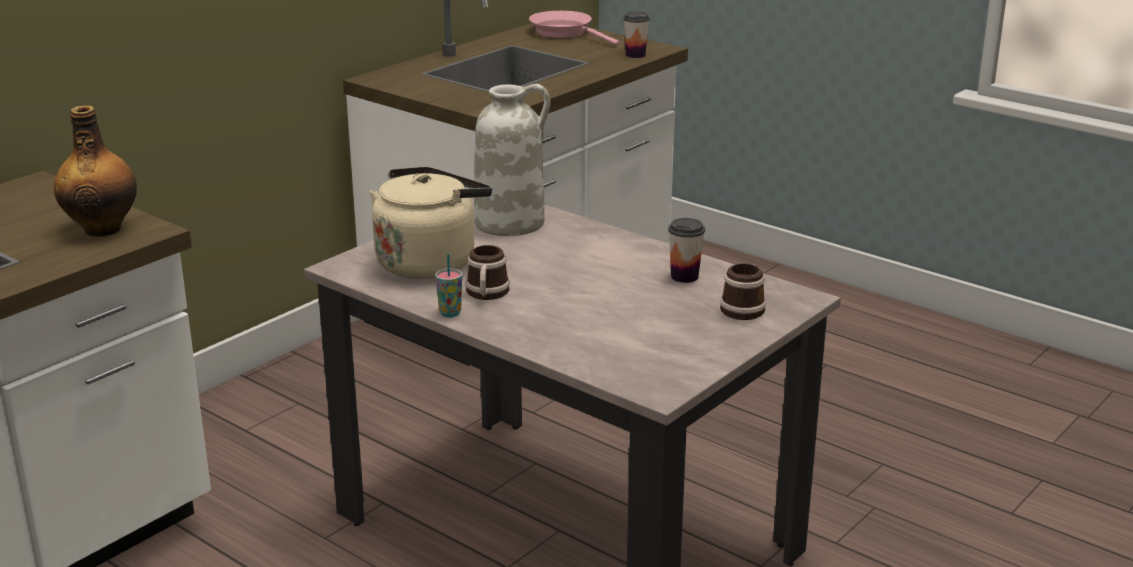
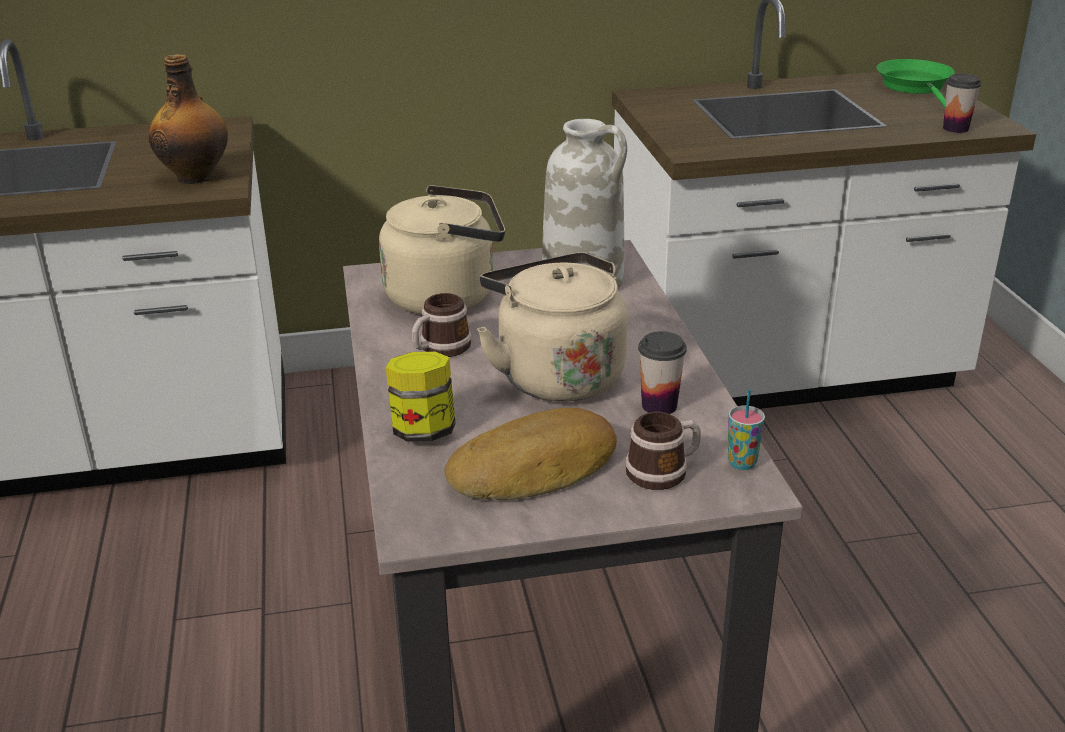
camera: 40 degrees right, 5 degrees up
(450, 313) = (378, 356): cup -> cup (742, 463)
(565, 33) = (916, 87): pink frying pan -> green frying pan
(566, 342) = (423, 431): none -> jar
(592, 282) = (556, 374): none -> beige kettle
(672, 334) = (536, 469): none -> bread

